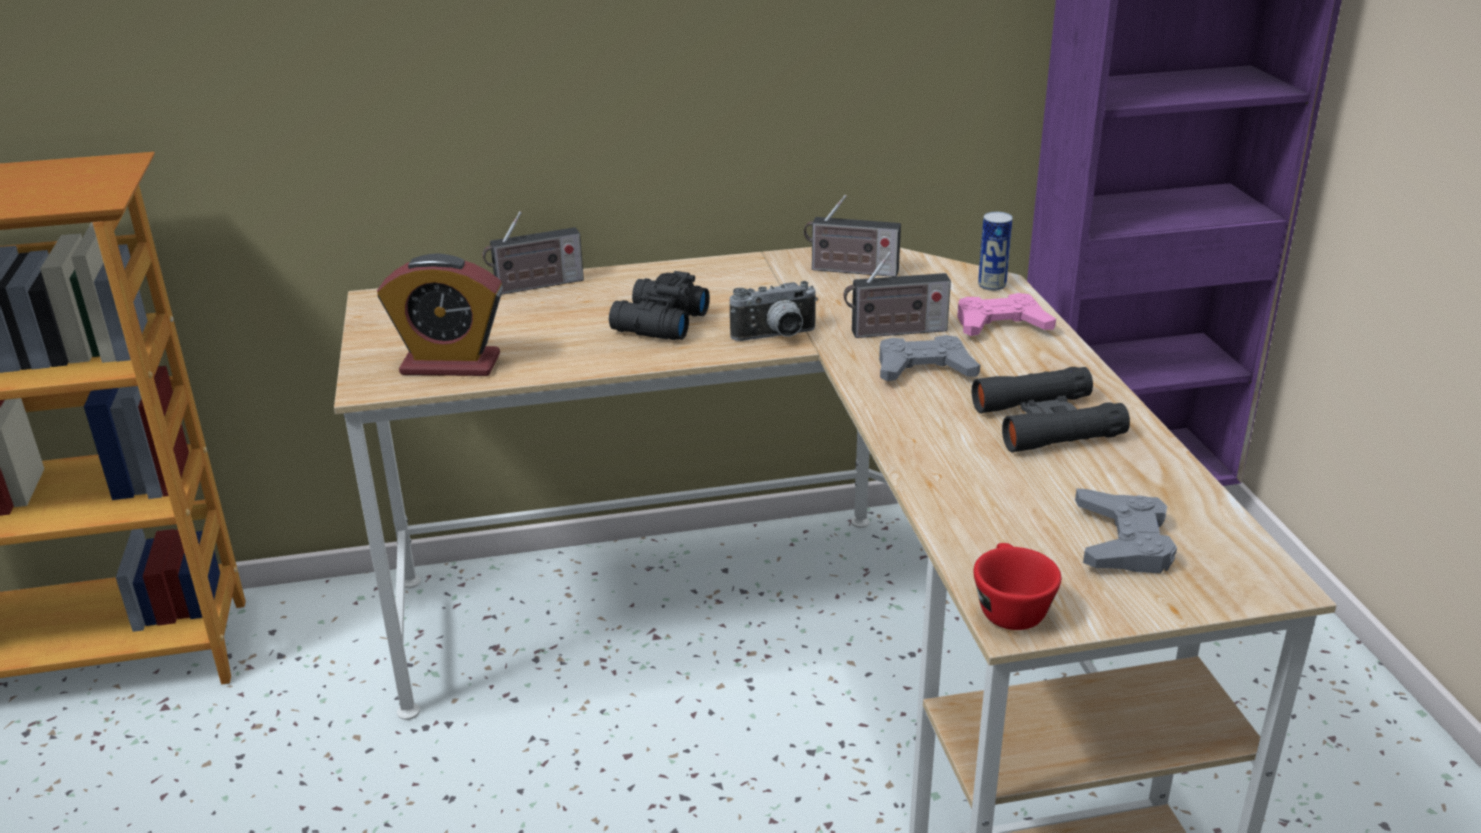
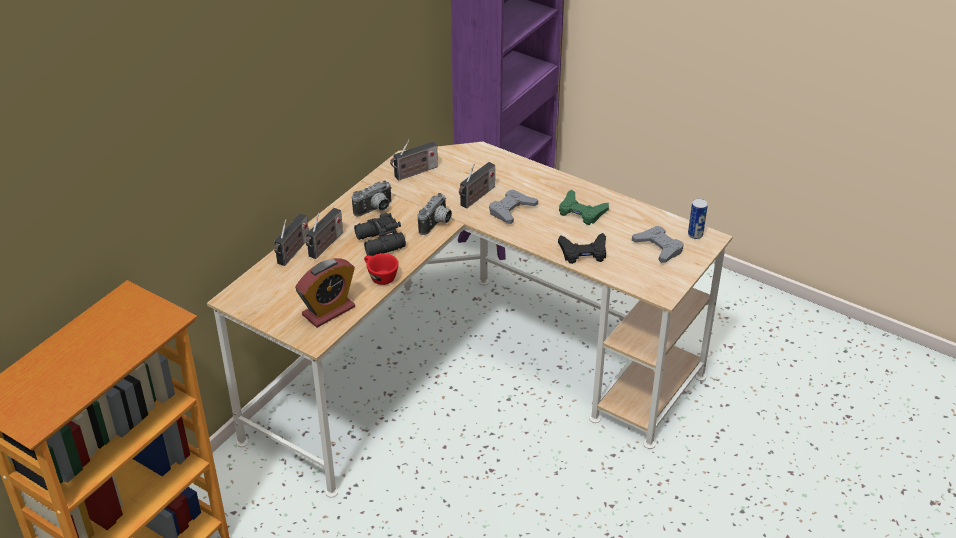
camera: 45 degrees left, 10 degrees up
(585, 296) = (325, 246): none -> radio
(721, 287) = (375, 210): none -> camera
(956, 478) = (583, 252): none -> black game controller
(992, 285) = (479, 153): can -> can (695, 234)
(1001, 325) = (509, 173): pink game controller -> none
(1008, 607) = (656, 290): red cup -> red cup (379, 277)
(1047, 422) = (581, 212): black binoculars -> green game controller

